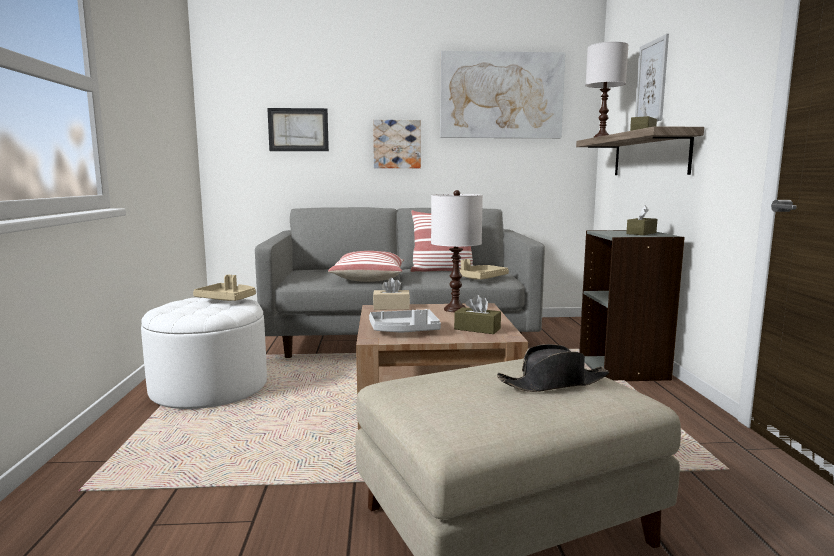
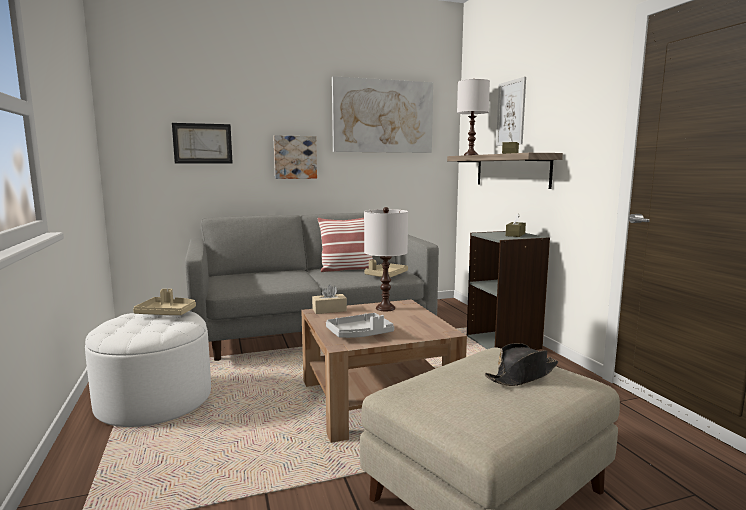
camera: 15 degrees left, 0 degrees up
(368, 278) = (288, 281): pillow -> none
(477, 329) = (418, 327): brown tissue box -> none

